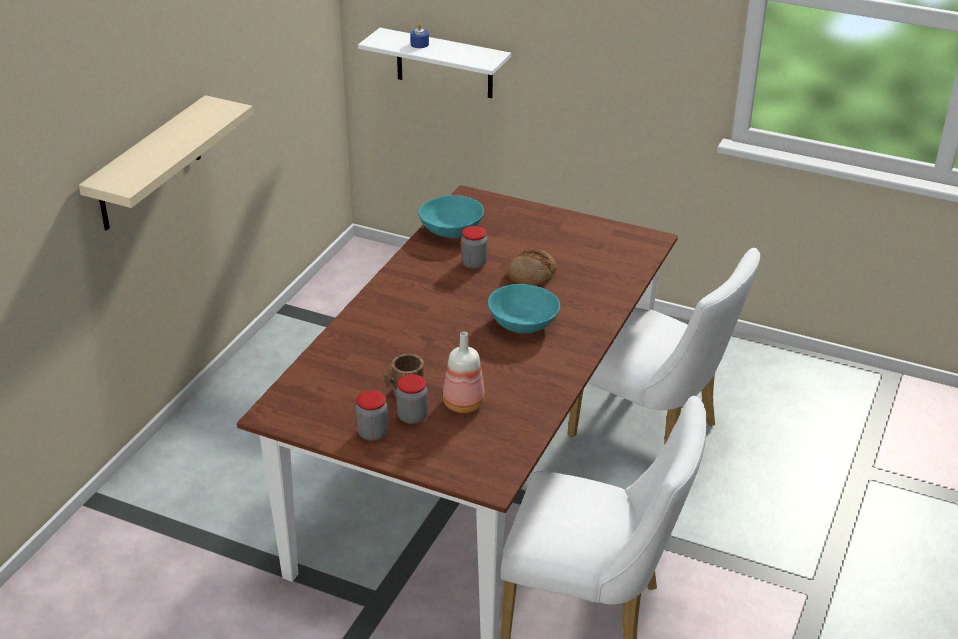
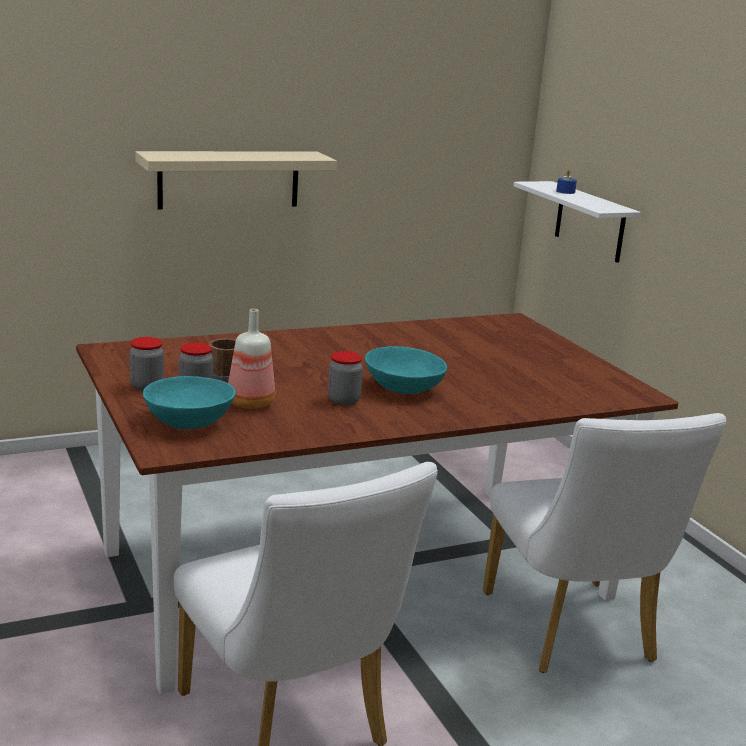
camera: 40 degrees right, 15 degrees down
(452, 230) = (458, 328): turquoise bowl -> turquoise bowl (190, 422)
(474, 263) = (437, 347): jar -> jar (343, 400)
(532, 274) = (475, 369): bread -> none

